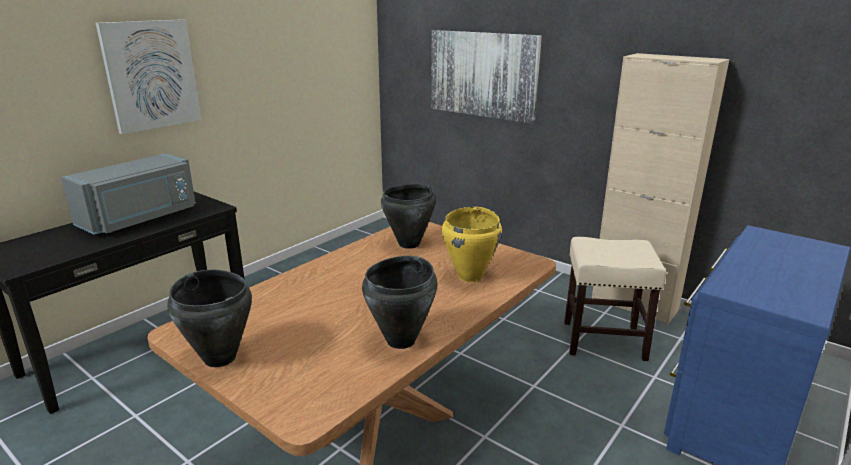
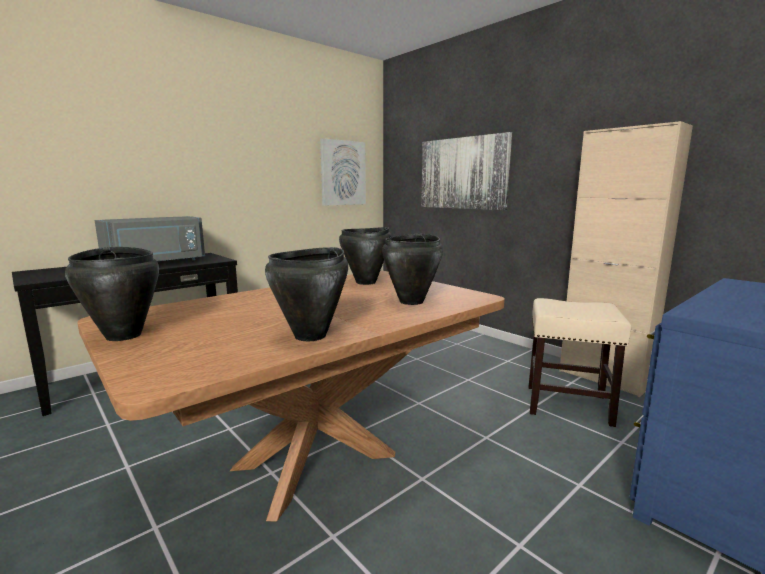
camera: 10 degrees right, 10 degrees down
(151, 75) = (185, 155): picture -> picture (343, 173)
(470, 276) = (412, 301): yellow cooking pot -> black cooking pot

